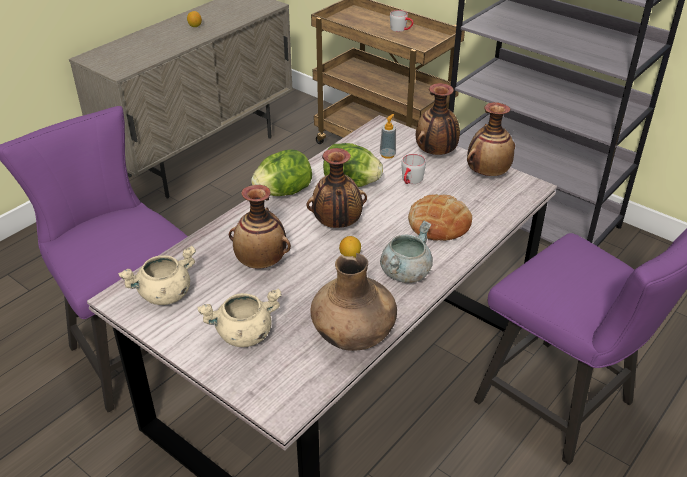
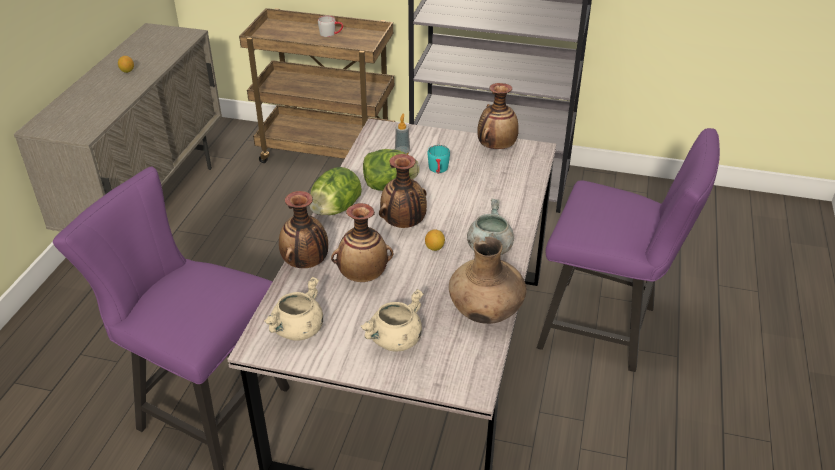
camera: 25 degrees left, 0 degrees up
(410, 181) = (438, 170): grey mug -> turquoise mug
(436, 153) = (442, 140): vase -> vase (306, 263)
(439, 223) = (487, 199): bread -> none

